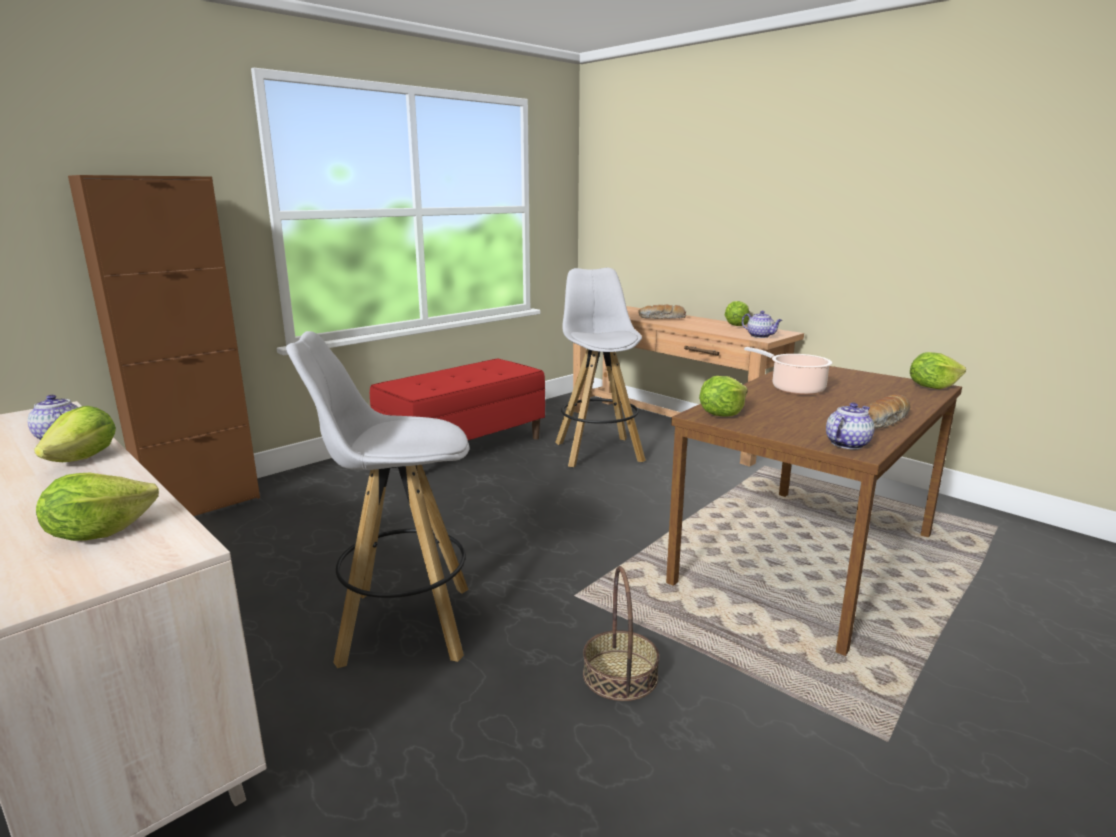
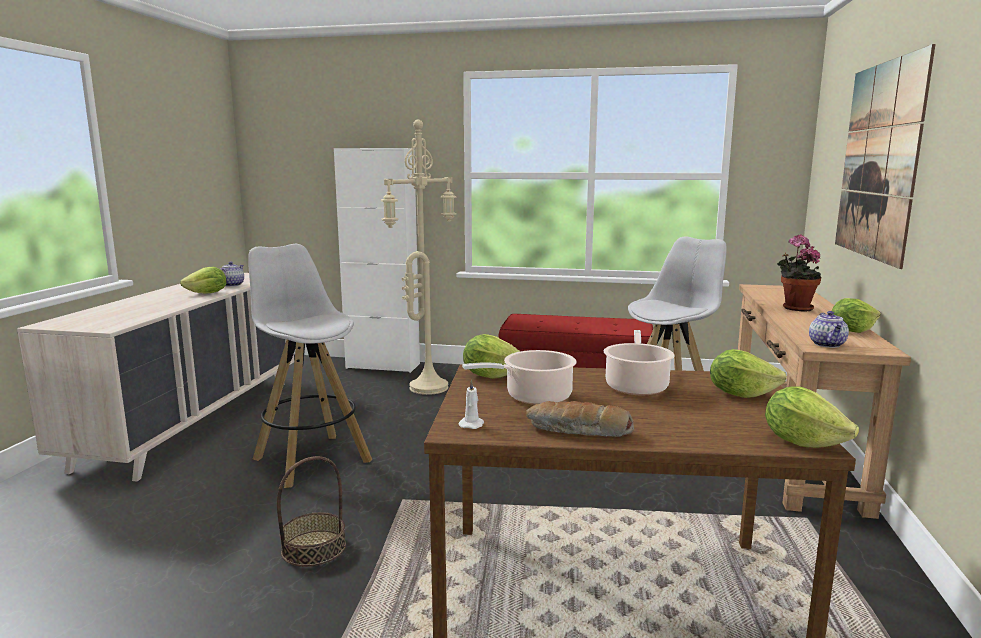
camera: 55 degrees right, 5 degrees down
(99, 533) = (121, 315): lettuce -> lettuce (740, 394)
(201, 505) = (383, 366): brown cabinet -> white cabinet
(323, 502) = (428, 387): none -> beige floor lamp
(662, 318) = (794, 308): bread -> potted plant
(717, 195) = (879, 161): none -> picture
(795, 415) = (534, 397): none -> cooking pot
(847, 444) = (472, 424): teapot -> white candle

